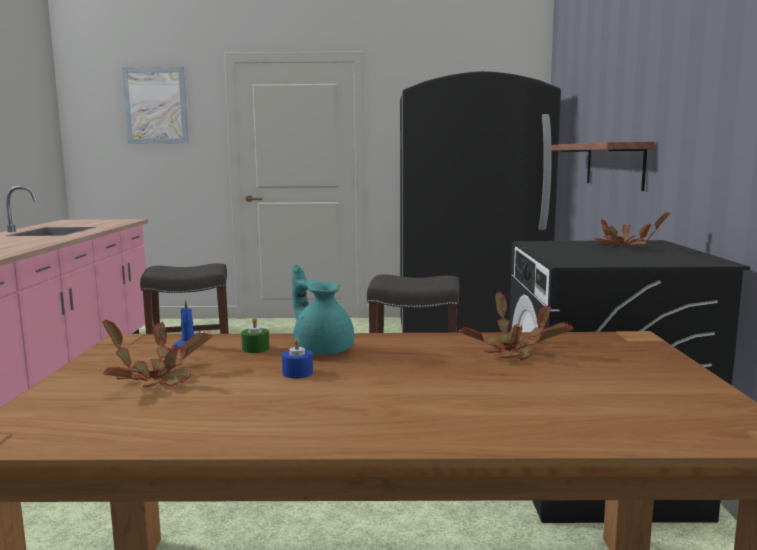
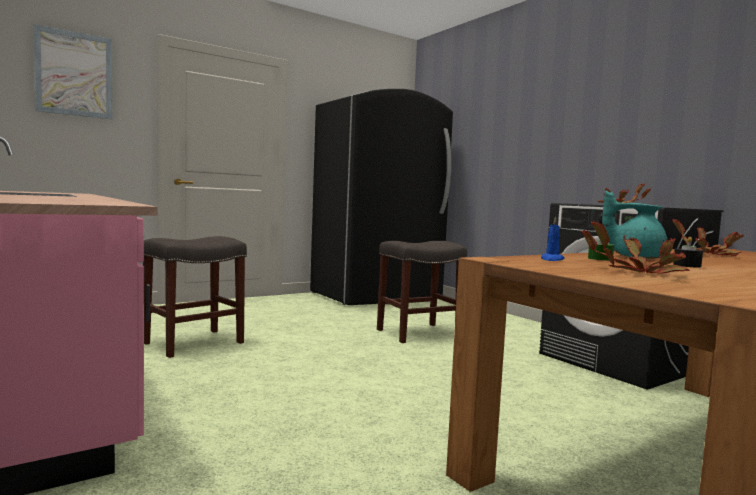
camera: 35 degrees left, 5 degrees down
(297, 373) = (687, 265): blue candle -> black candle
(614, 165) = (525, 163): shelf -> none

